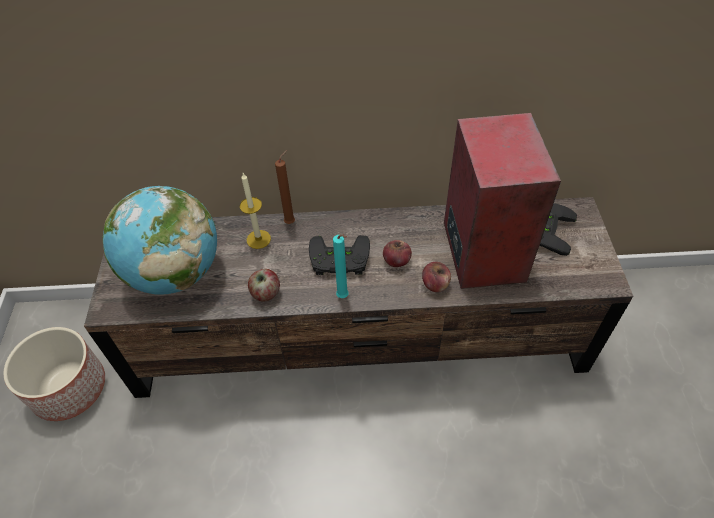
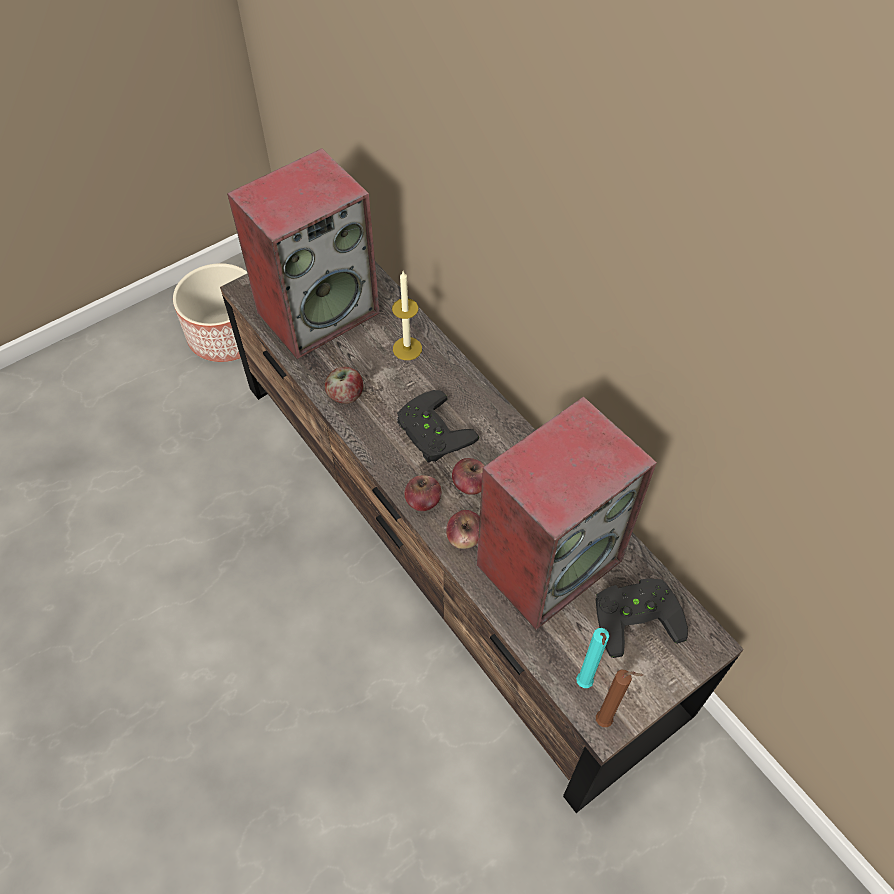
camera: 55 degrees right, 5 degrees up
(175, 273) = (319, 311): globe -> speaker
(291, 222) = (451, 362): brown candle -> brown candle (606, 721)
(344, 297) = (387, 463): turquoise candle -> turquoise candle (583, 685)
(390, 292) = (423, 501): none -> apple

